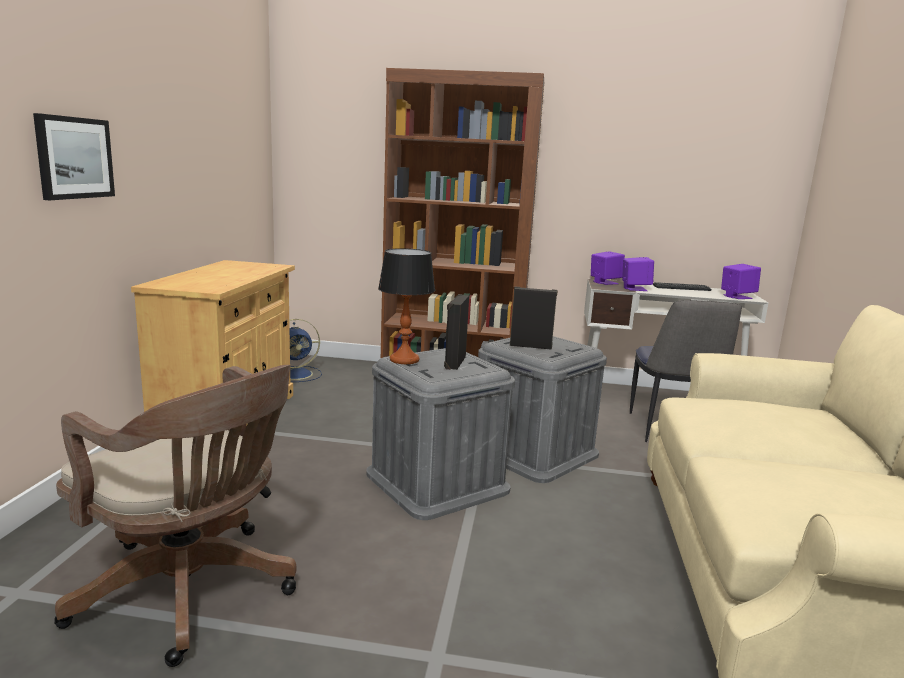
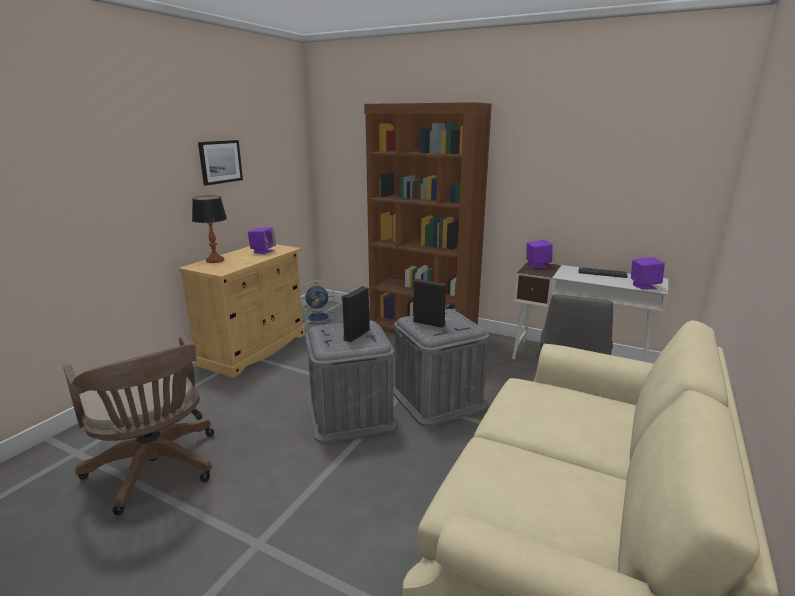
camera: 20 degrees right, 5 degrees up
(74, 158) = (131, 194): picture -> picture (220, 162)
(404, 360) = (324, 330): table lamp -> table lamp (215, 260)
(635, 288) = (556, 273): purple speaker -> purple speaker (263, 251)

